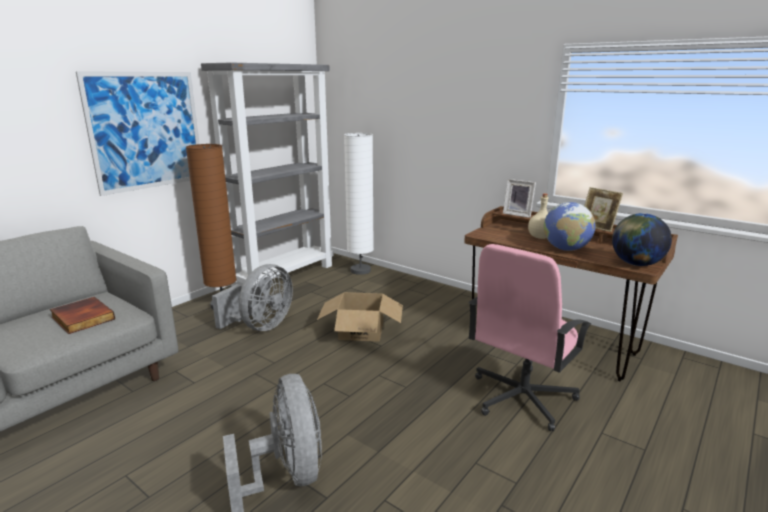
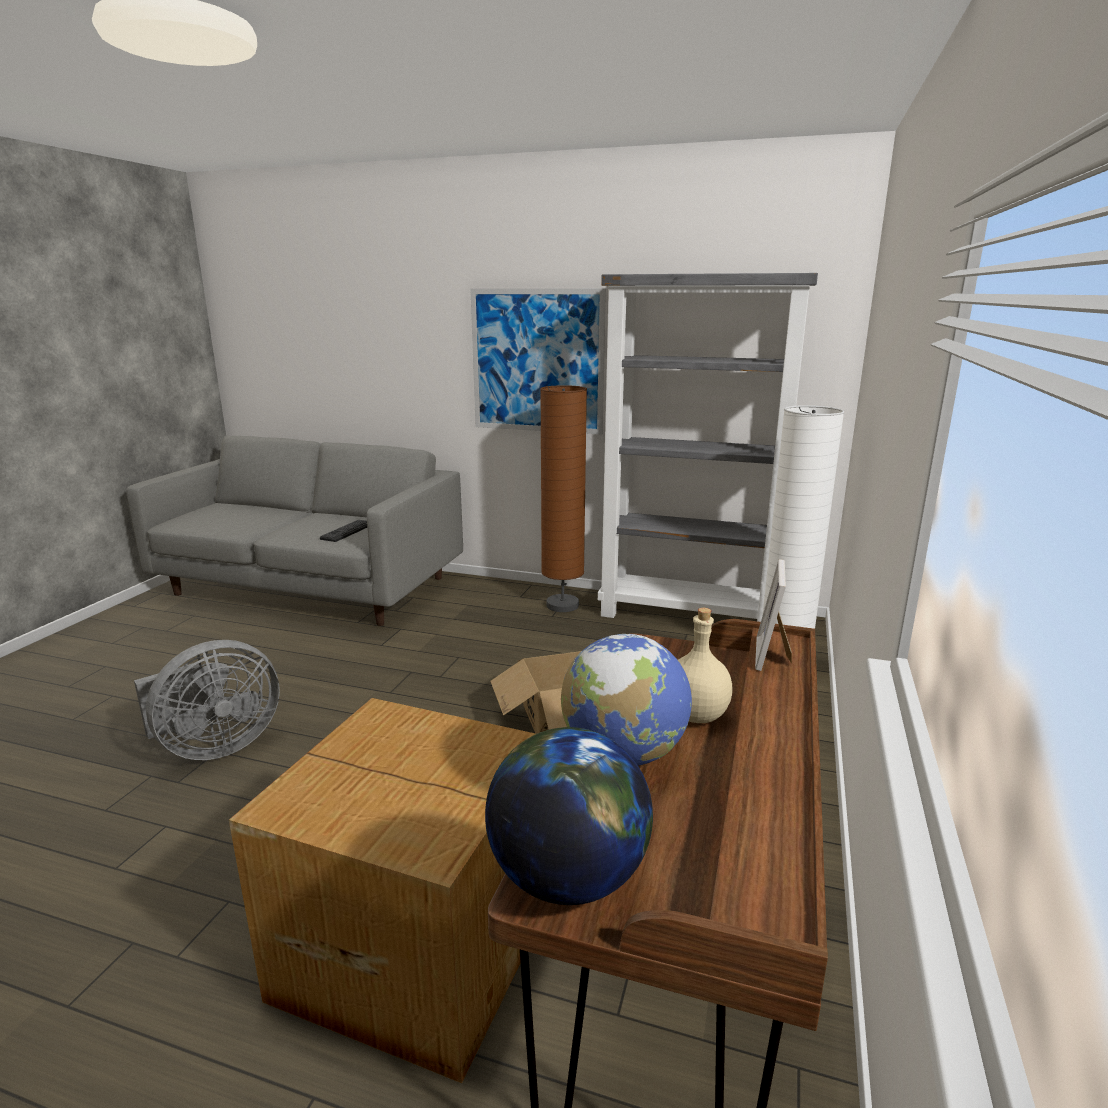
camera: 70 degrees right, 0 degrees up
(81, 318) = (347, 531): book -> keyboard
(261, 326) = (524, 643): grey fan -> none
(521, 398) = (416, 943): pink office chair -> cardboard box
(597, 227) = (769, 773): picture frame -> none

